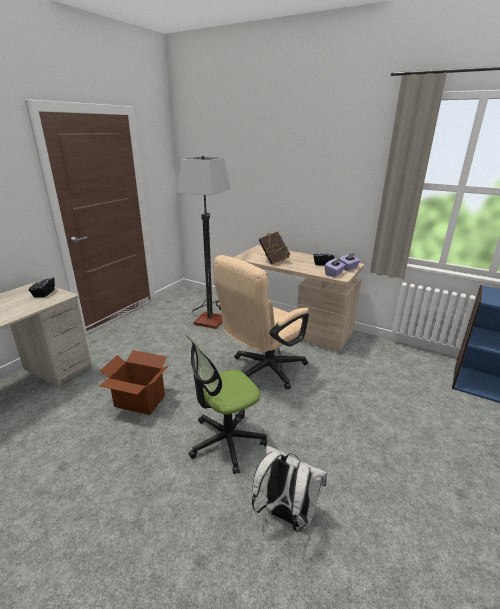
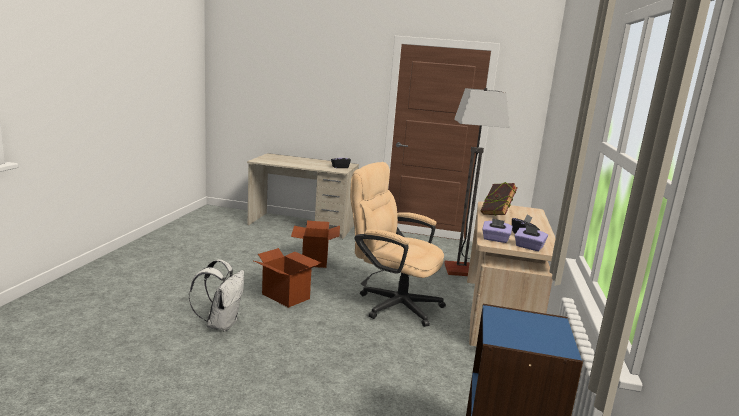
camera: 70 degrees right, 10 degrees down
(226, 441) = (286, 296): office chair -> cardboard box

